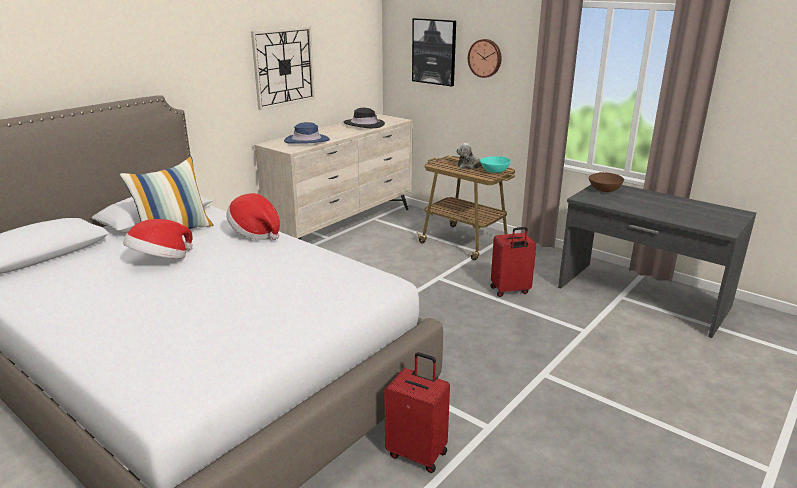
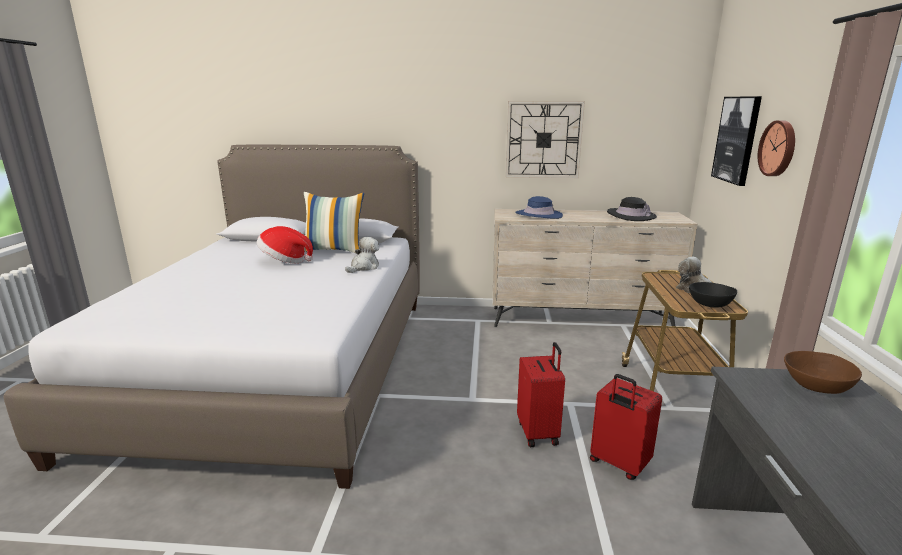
camera: 55 degrees right, 5 degrees down
(256, 233) = (364, 267): hat -> plush toy
(418, 453) = (243, 517): red suitcase -> red suitcase (539, 433)
(494, 171) = (709, 304): turquoise bowl -> black bowl

